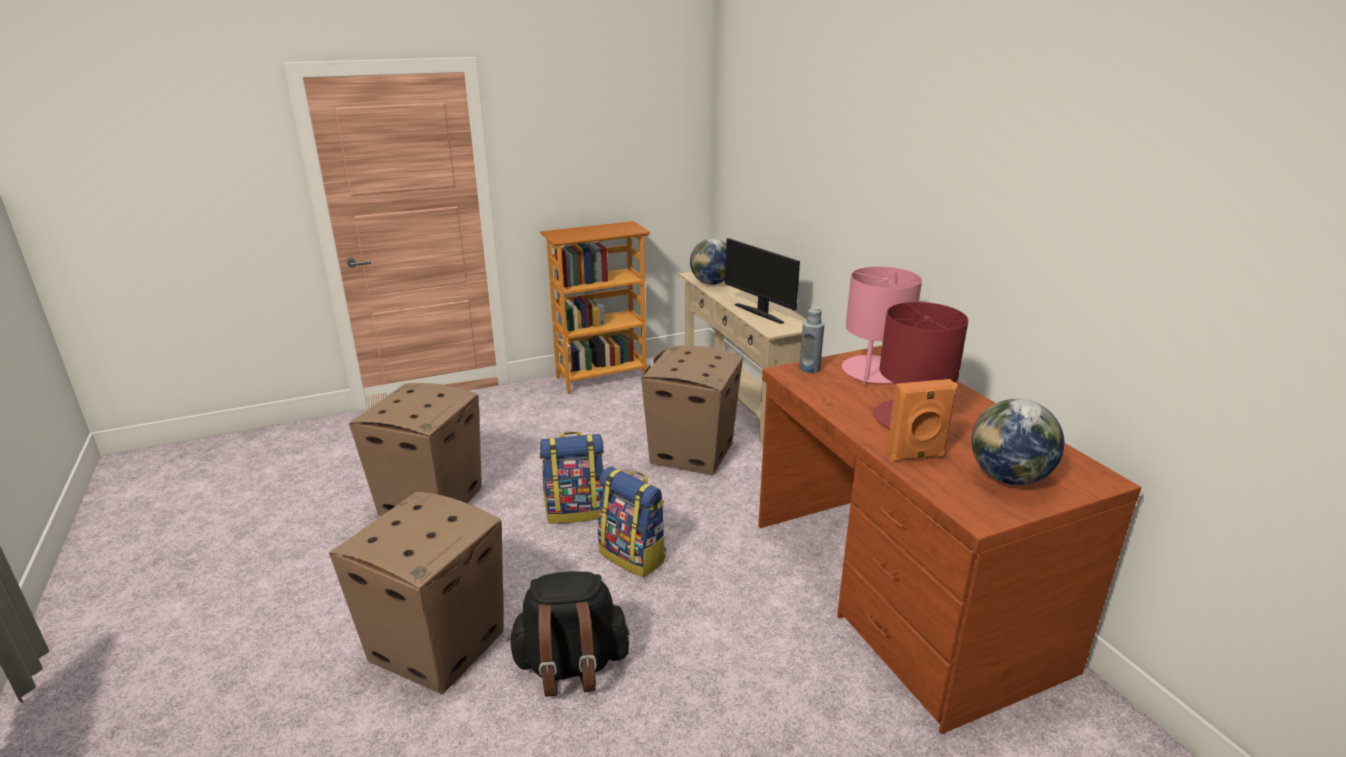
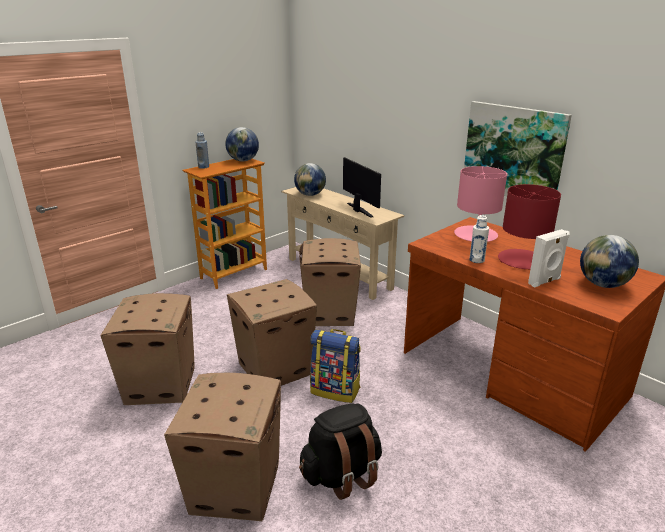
camera: 20 degrees left, 0 degrees up
(576, 511) = (276, 368): backpack -> cardboard box
(624, 226) = (243, 160): none -> globe
(760, 313) = (358, 210): monitor -> monitor turned 150 degrees counterclockwise
(809, 369) = (436, 239): blue bottle -> blue bottle (203, 167)
(840, 407) = (476, 260): none -> white bottle
(916, 456) = (545, 281): orange speaker -> white speaker
(952, 251) = (513, 152): none -> picture

